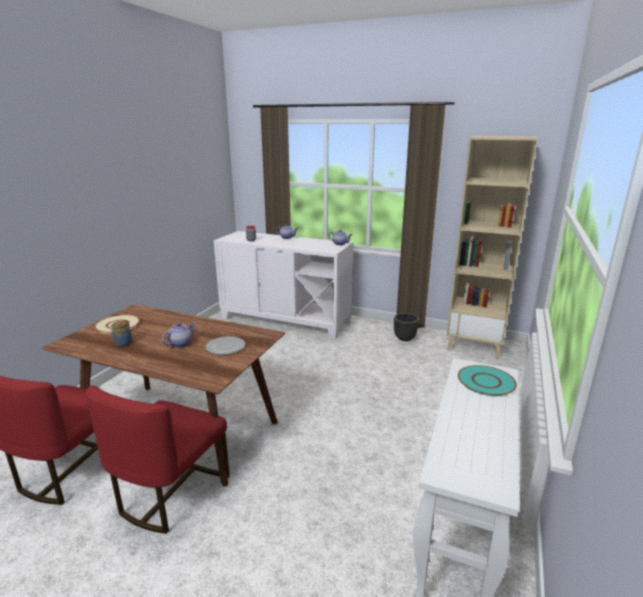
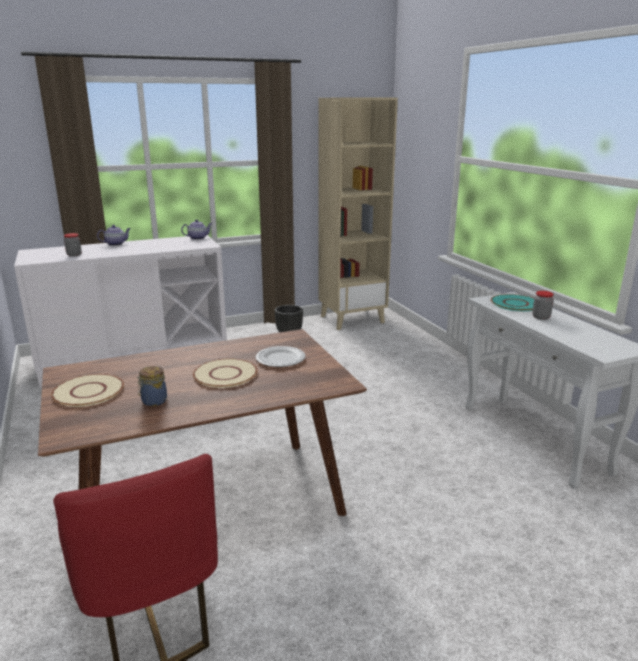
camera: 45 degrees left, 0 degrees up
(171, 492) = (307, 552): red chair -> none
(180, 343) = (225, 374): teapot -> beige plate
(477, 406) = (541, 317): none -> jar

